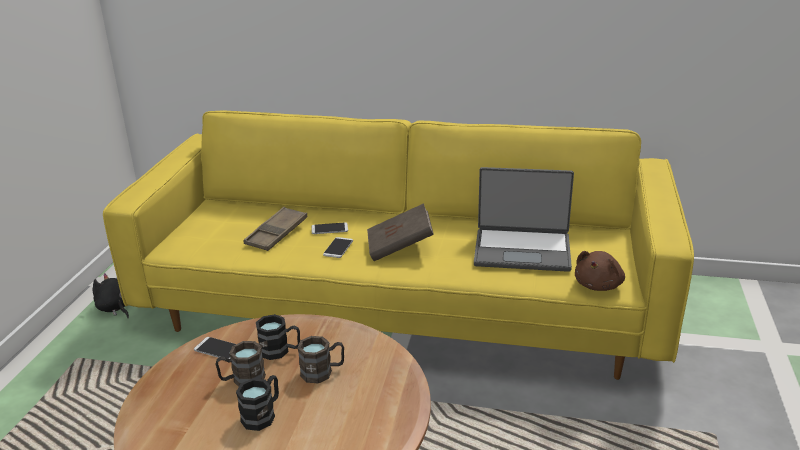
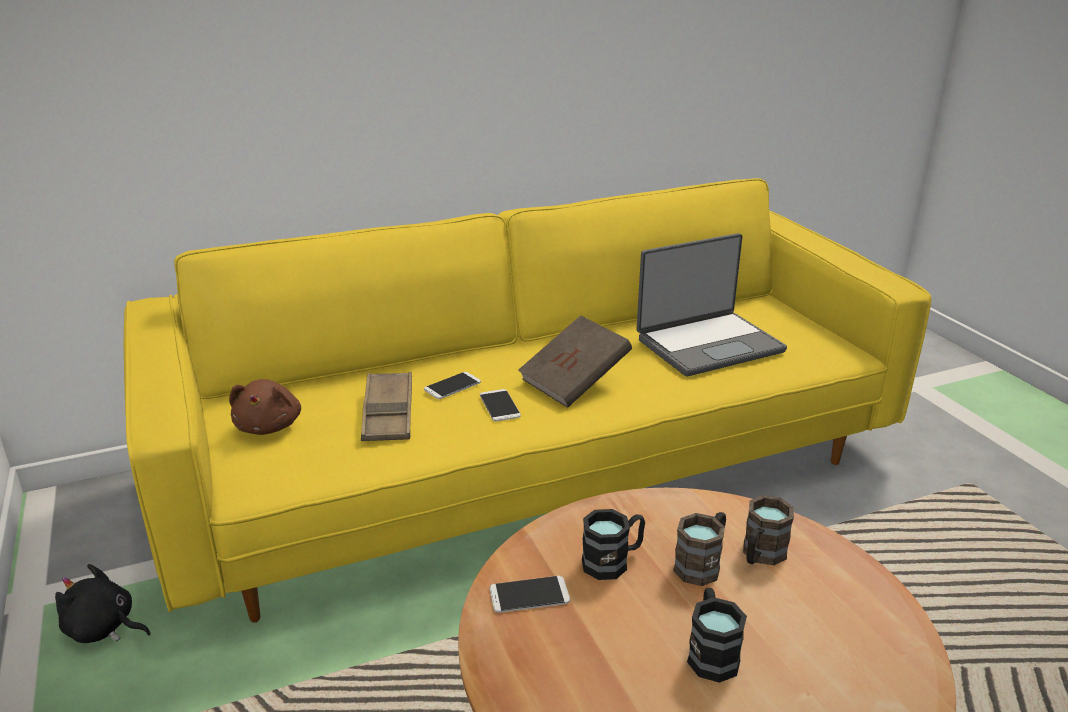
camera: 35 degrees left, 0 degrees up
(242, 380) = (620, 621): brown mug -> brown mug (760, 555)
(599, 285) = (827, 357): brown plush toy -> brown plush toy (269, 426)

